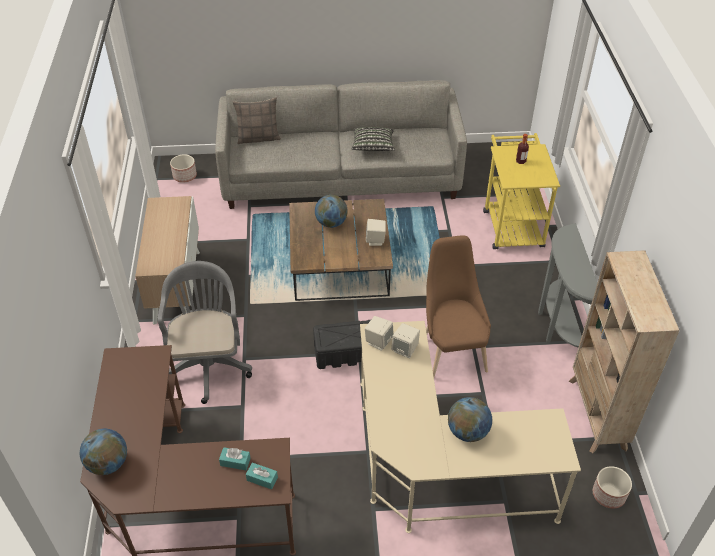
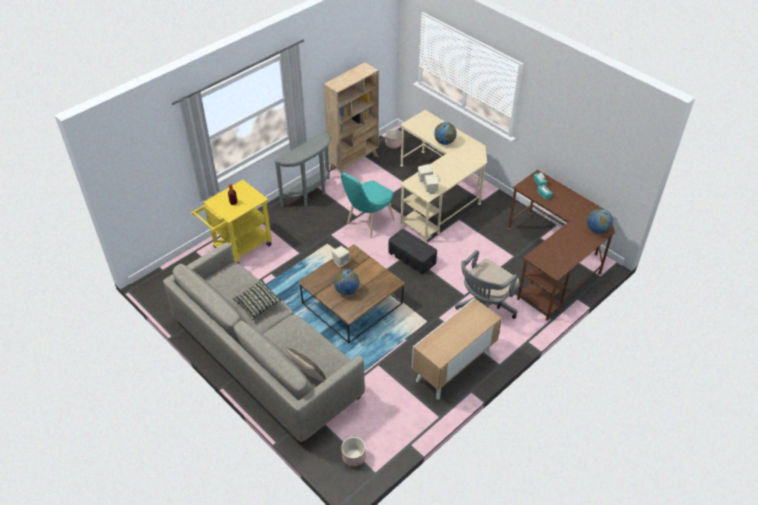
camera: 130 degrees left, 0 degrees up
(451, 350) = (368, 223): brown chair -> turquoise chair

